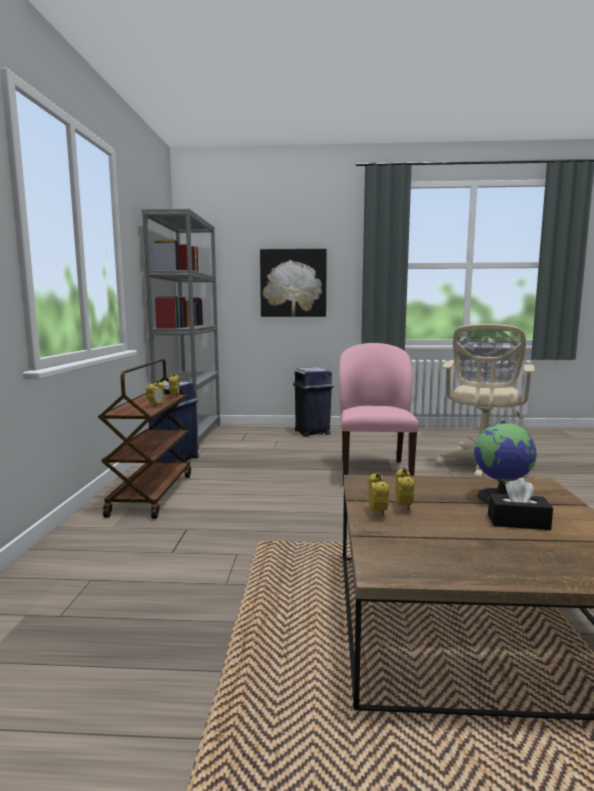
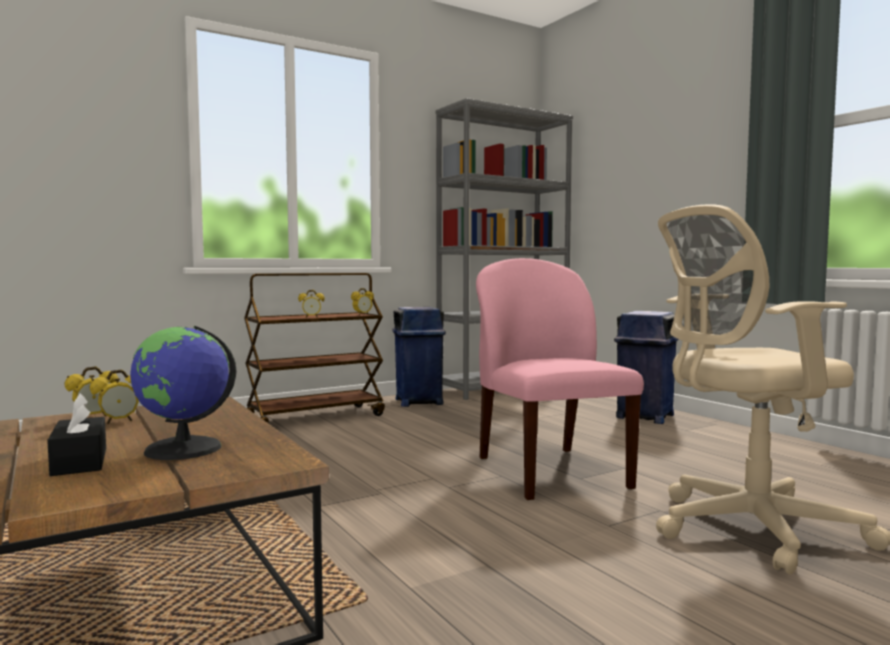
camera: 55 degrees right, 5 degrees down
(293, 283) = (659, 179): picture -> none
(374, 472) = (549, 471): pink chair -> pink chair turned 75 degrees counterclockwise

